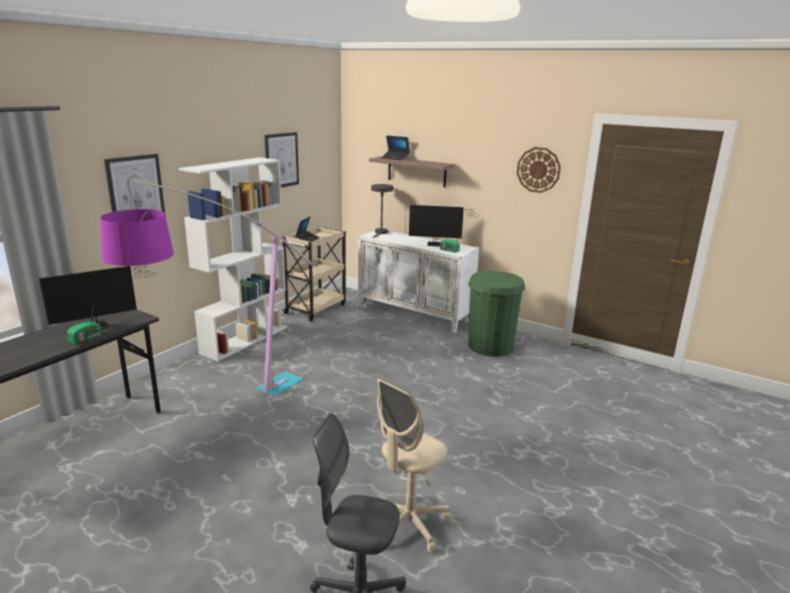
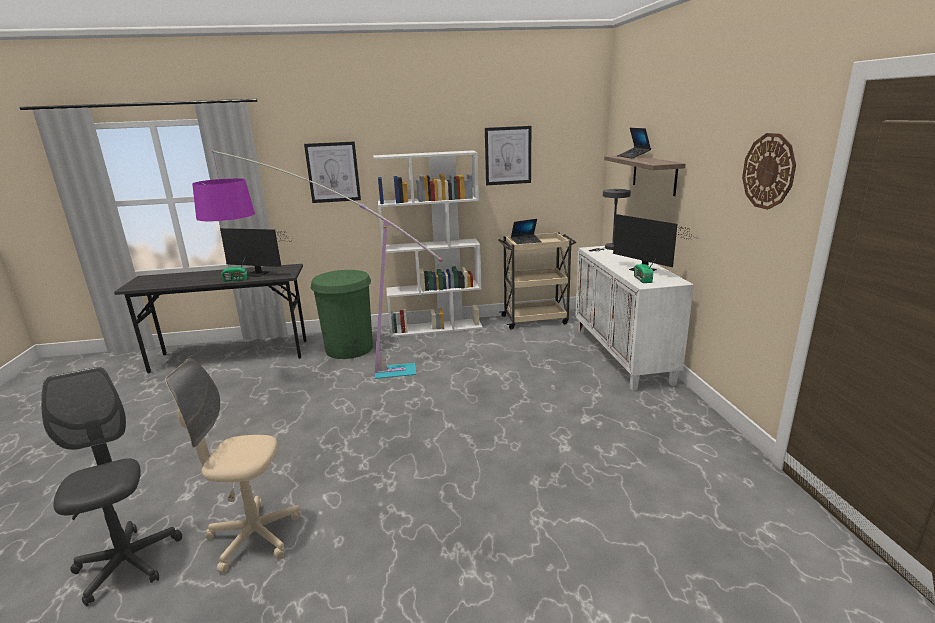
camera: 50 degrees right, 0 degrees up
(490, 346) = (650, 422): green trash can -> green trash can (349, 348)

